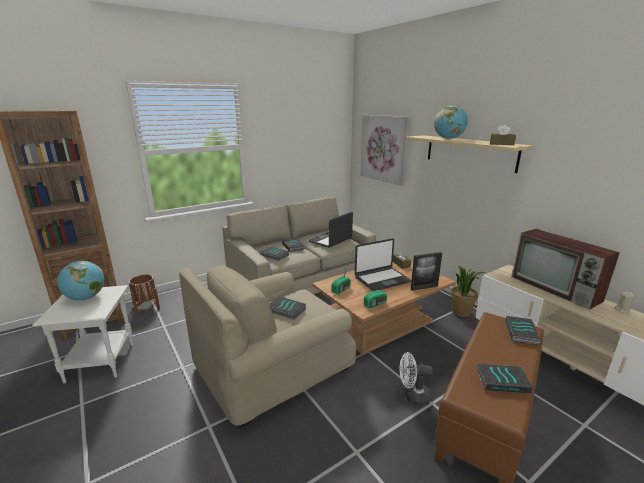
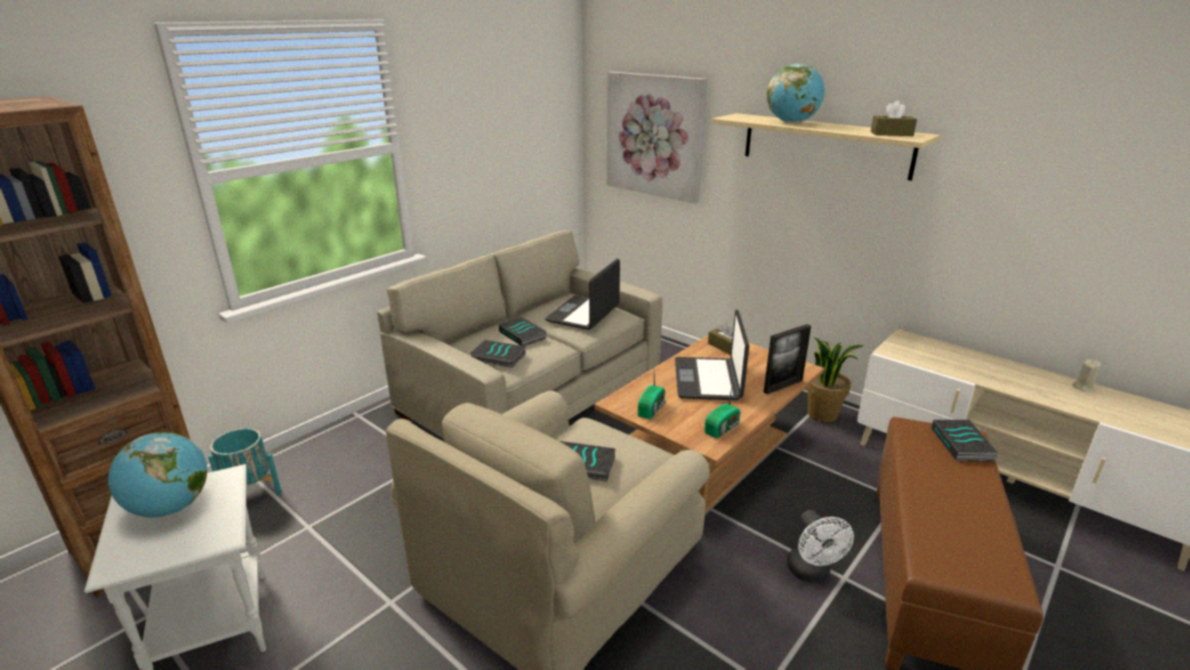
camera: 15 degrees left, 5 degrees up
(146, 307) = (250, 493): brown planter -> turquoise planter
(382, 279) = (708, 380): laptop -> laptop turned 135 degrees clockwise
(413, 396) = (812, 573): white fan -> white fan turned 90 degrees counterclockwise
(502, 380) = (975, 530): book -> none
(556, 289) = (984, 364): television -> none

